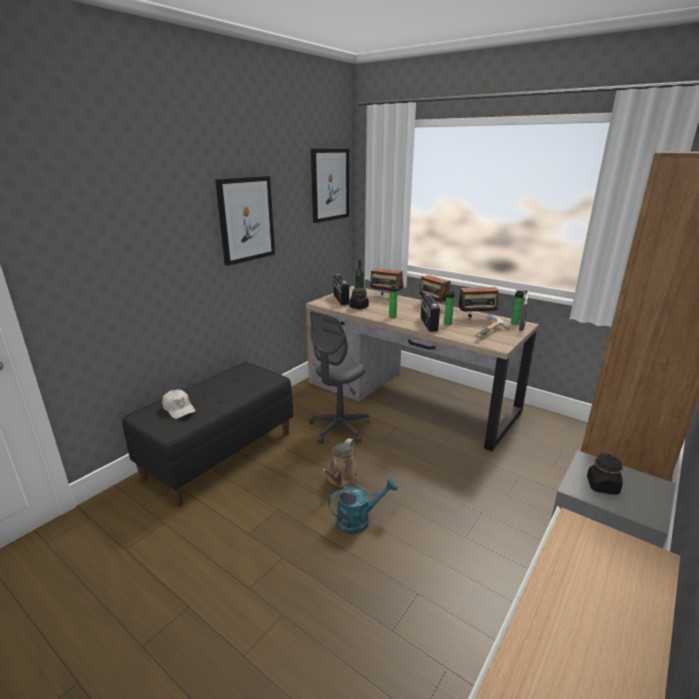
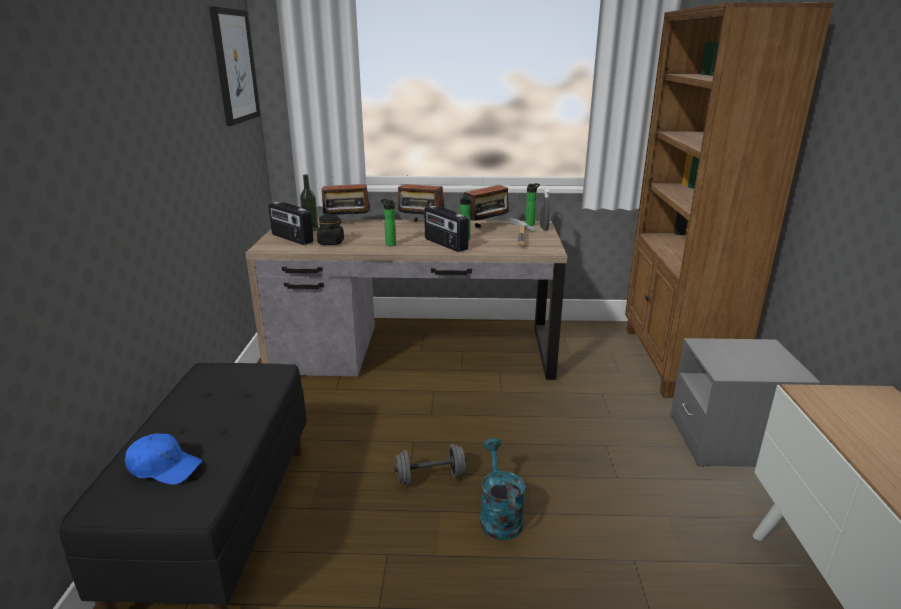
camera: 35 degrees left, 0 degrees up
(179, 409) = (164, 467): white cap -> blue cap
(246, 219) = (157, 121): picture -> none
(339, 429) = (365, 419): grey office chair -> none
(342, 479) = (430, 477): brown watering can -> grey dumbbell
(359, 520) = (499, 515): turquoise watering can -> turquoise watering can turned 45 degrees counterclockwise
(602, 486) = (738, 362): black jar -> none

